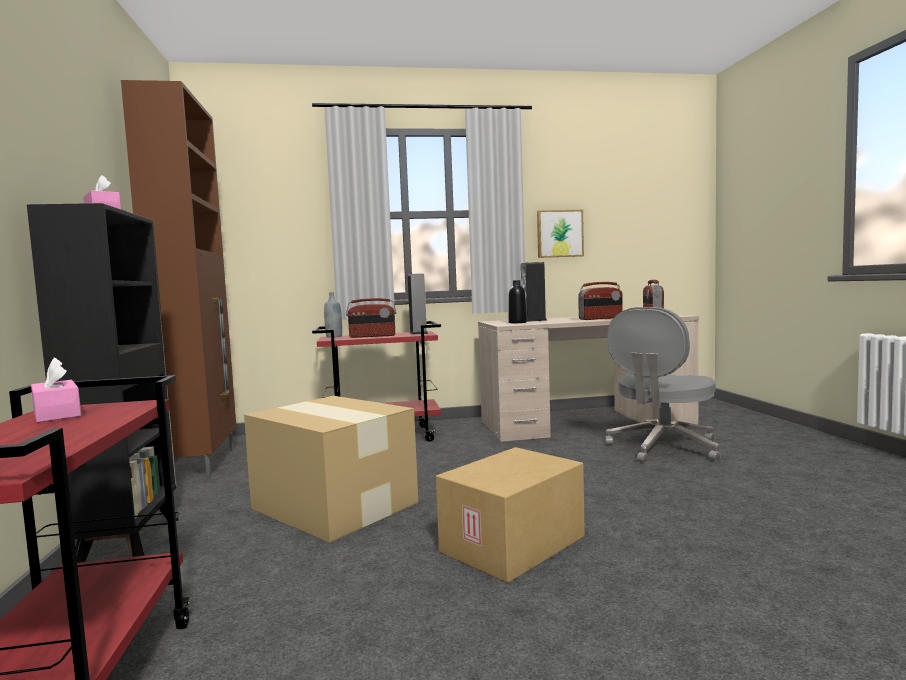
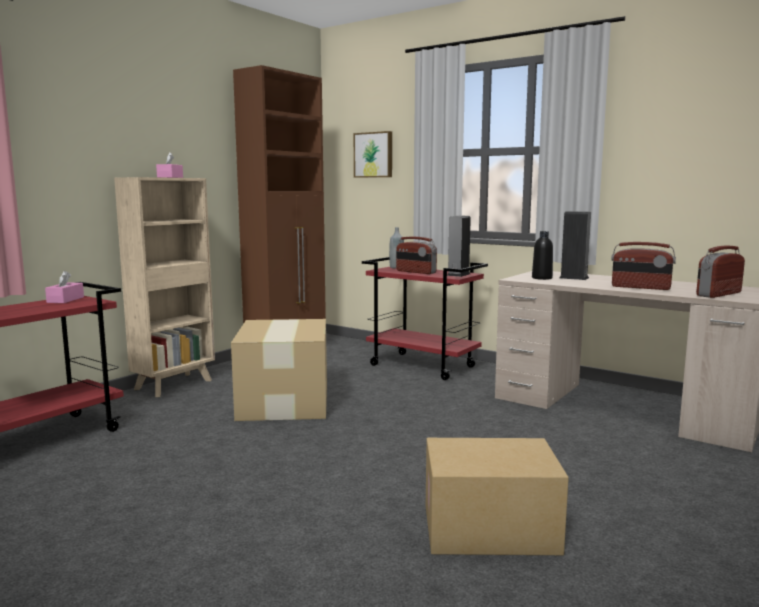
camera: 45 degrees right, 5 degrees up
(130, 541) = (175, 384): black bookcase -> beige bookcase
(514, 545) = (303, 466): cardboard box -> cardboard box (489, 530)
(559, 234) = (658, 173): picture -> picture (374, 155)
(663, 448) = (622, 457): grey office chair -> none

